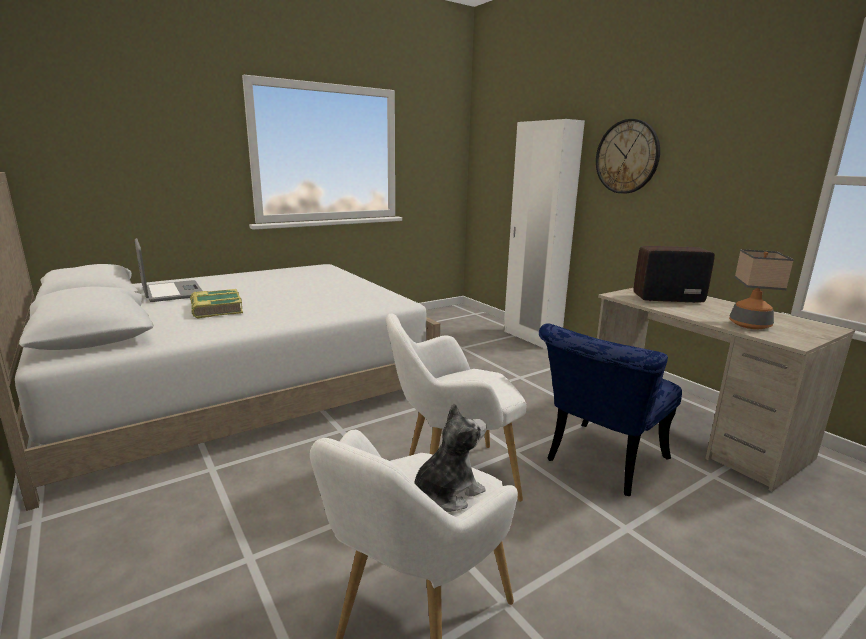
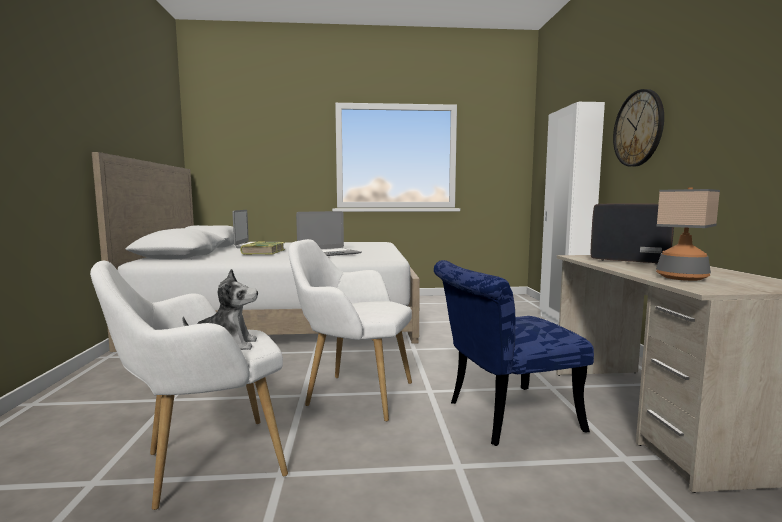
camera: 30 degrees right, 10 degrees down
(313, 301) = (329, 254): none -> laptop

